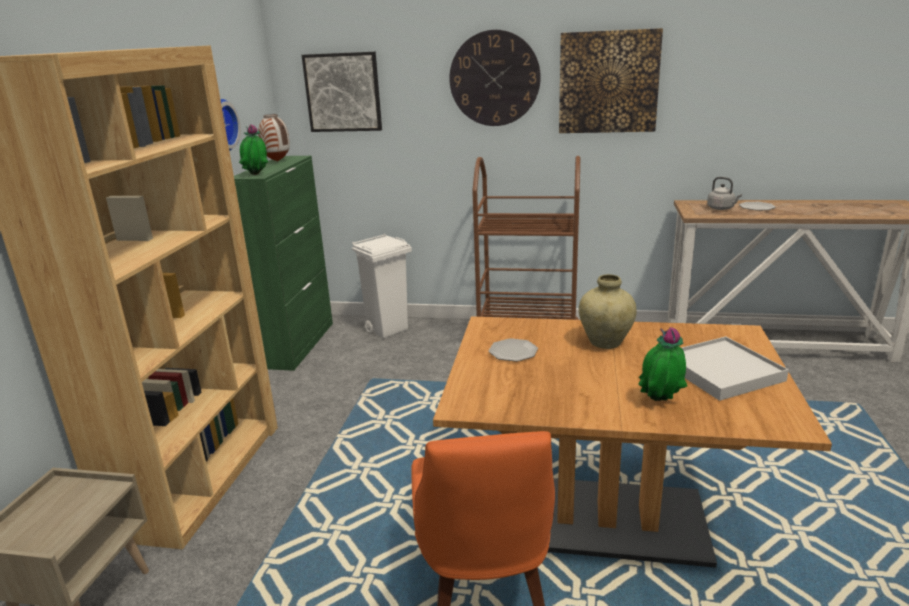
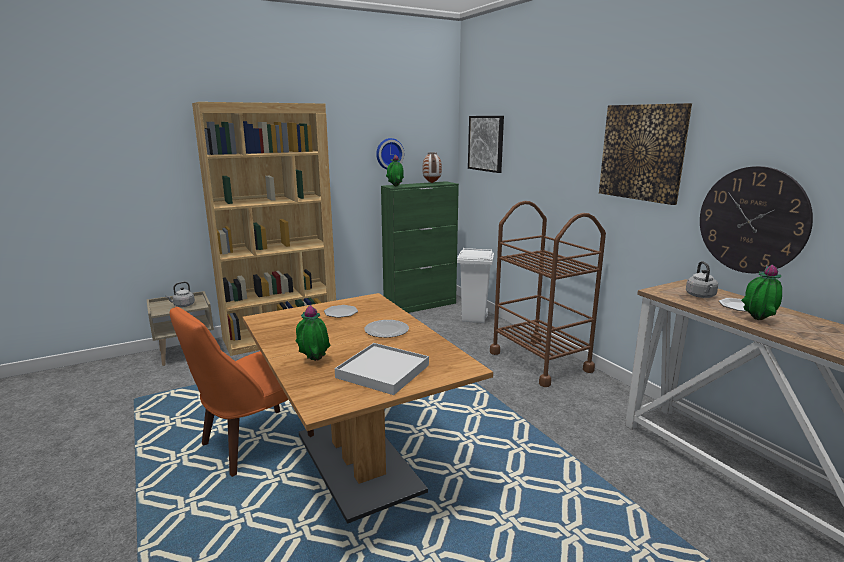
camera: 50 degrees right, 5 degrees down
(72, 509) = (183, 305): none -> grey kettle
(494, 79) = (565, 141): wall clock -> wall clock (752, 220)
(605, 342) = (386, 330): beige vase -> plate
(790, 213) = (757, 321): none -> potted plant

